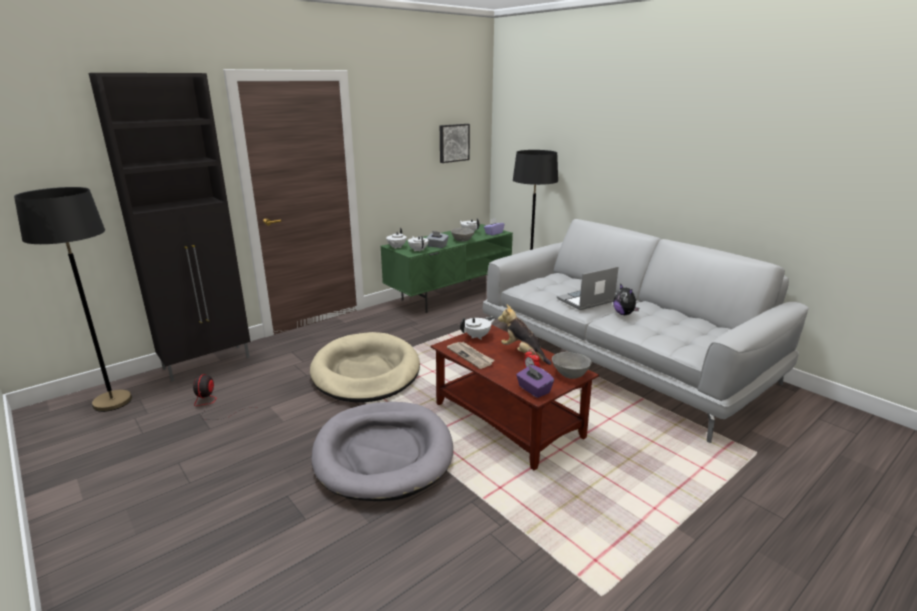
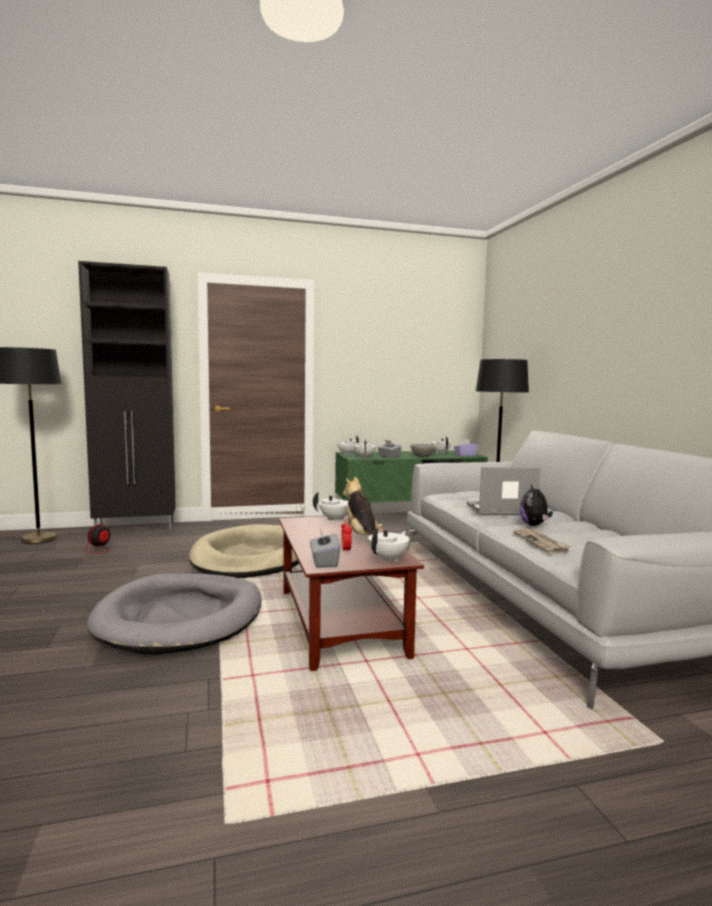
camera: 25 degrees right, 15 degrees down
(453, 143) = (431, 359): picture -> none
(471, 356) = (303, 530): newspaper -> newspaper (541, 542)
(533, 390) = (324, 562): purple tissue box -> grey tissue box
(570, 374) = (389, 559): grey bowl -> white teapot

